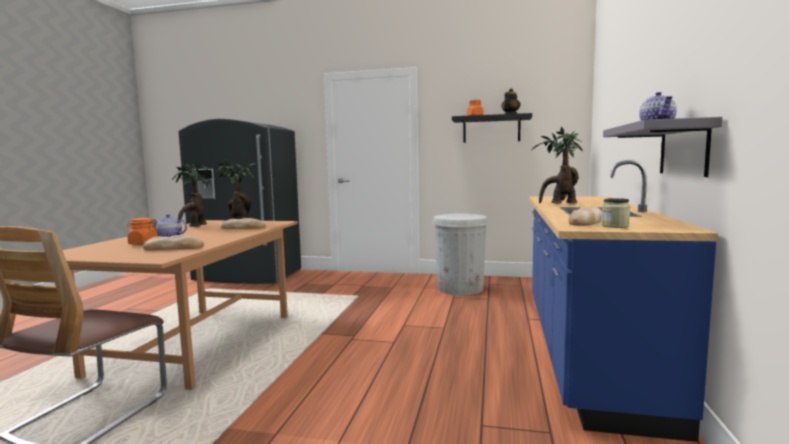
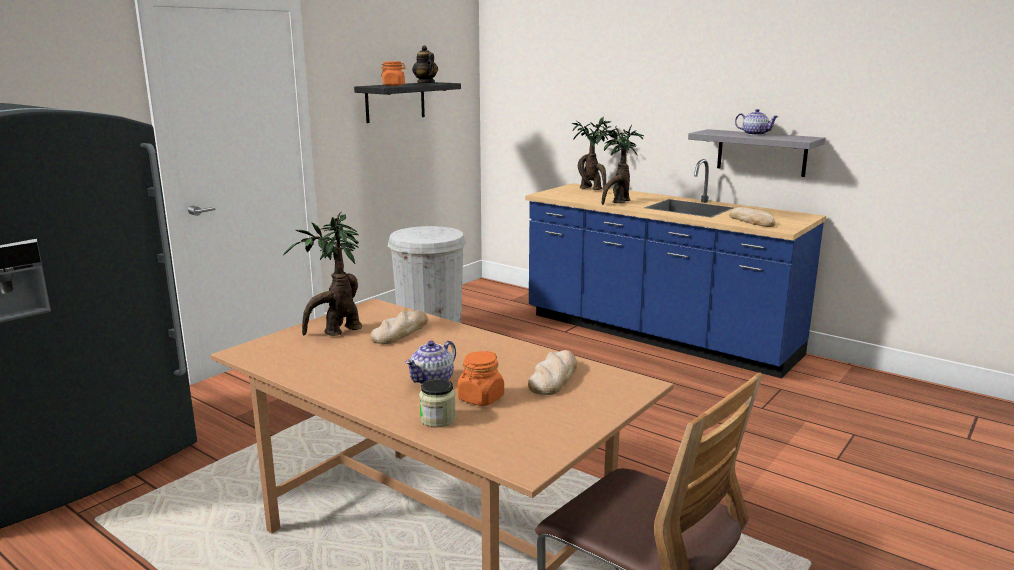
camera: 65 degrees left, 10 degrees up
(195, 226) = (311, 362): potted plant -> potted plant (592, 190)
(615, 226) = (781, 221): jar -> jar (437, 419)

